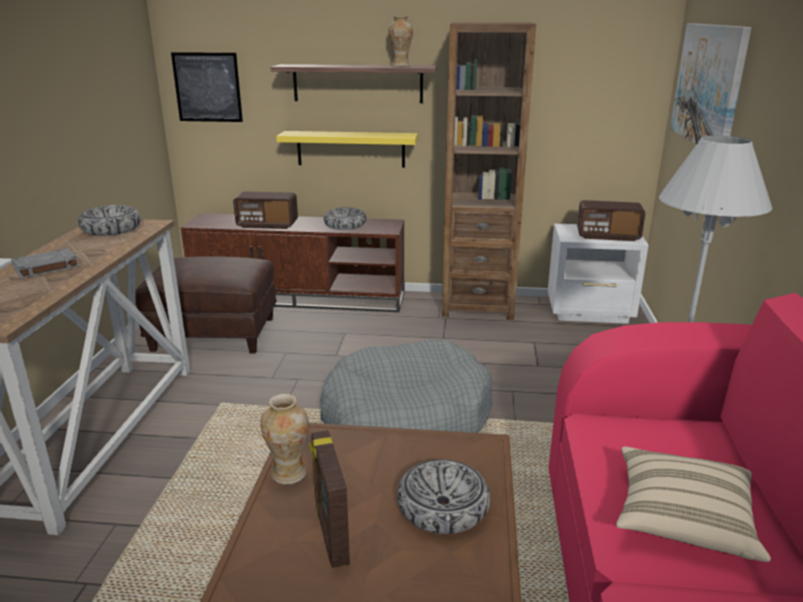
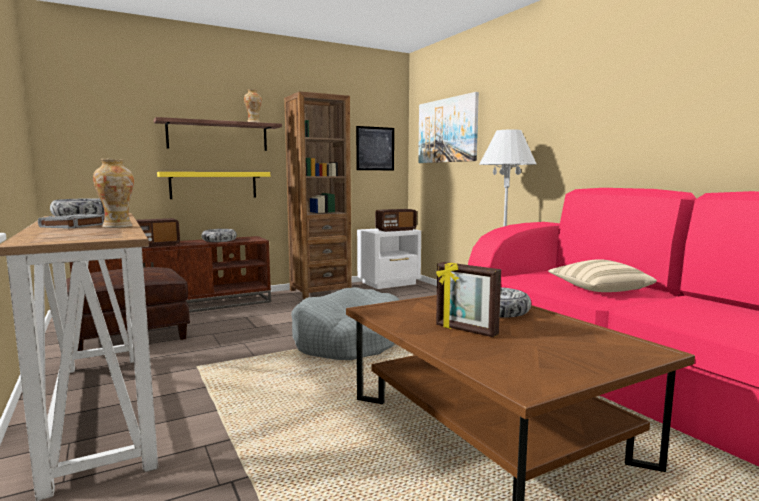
camera: 35 degrees left, 15 degrees down
(207, 87) = (83, 136): picture -> picture (375, 148)
(289, 474) = (395, 320): vase -> vase (117, 226)

